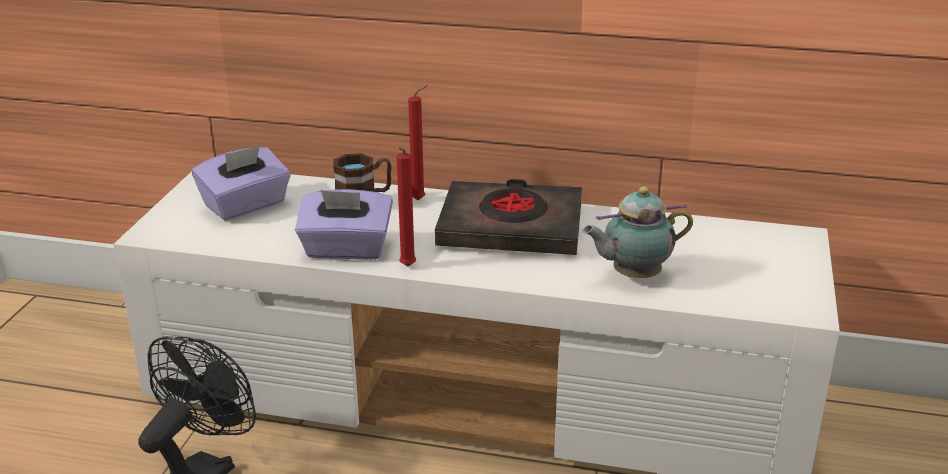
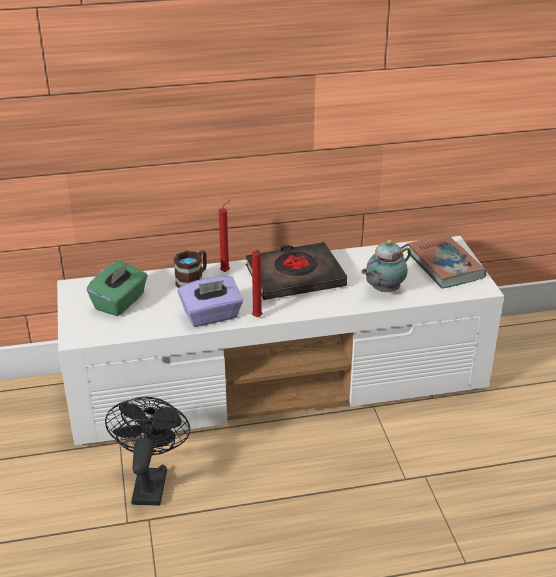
camera: 25 degrees left, 5 degrees up
(246, 206) = (120, 302): purple tissue box -> green tissue box
(765, 264) = (445, 266): none -> book

